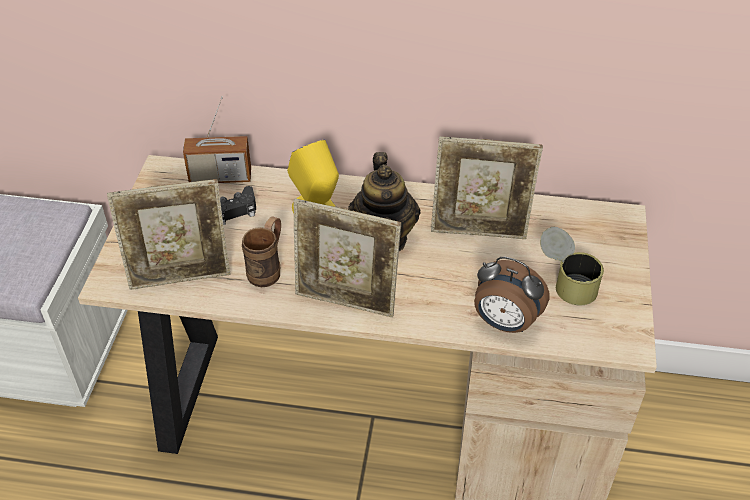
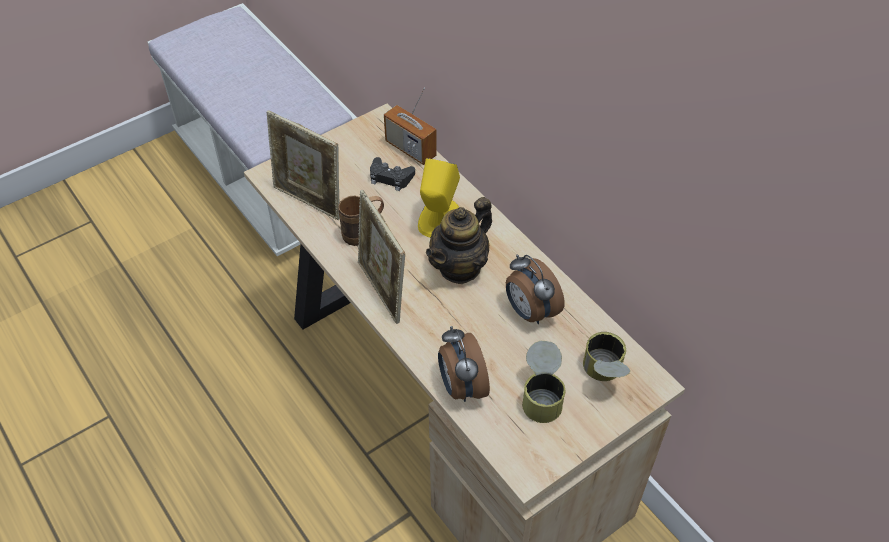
camera: 45 degrees right, 5 degrees up
(479, 231) = (529, 311): picture frame -> alarm clock
(586, 236) = (603, 375): none -> can

